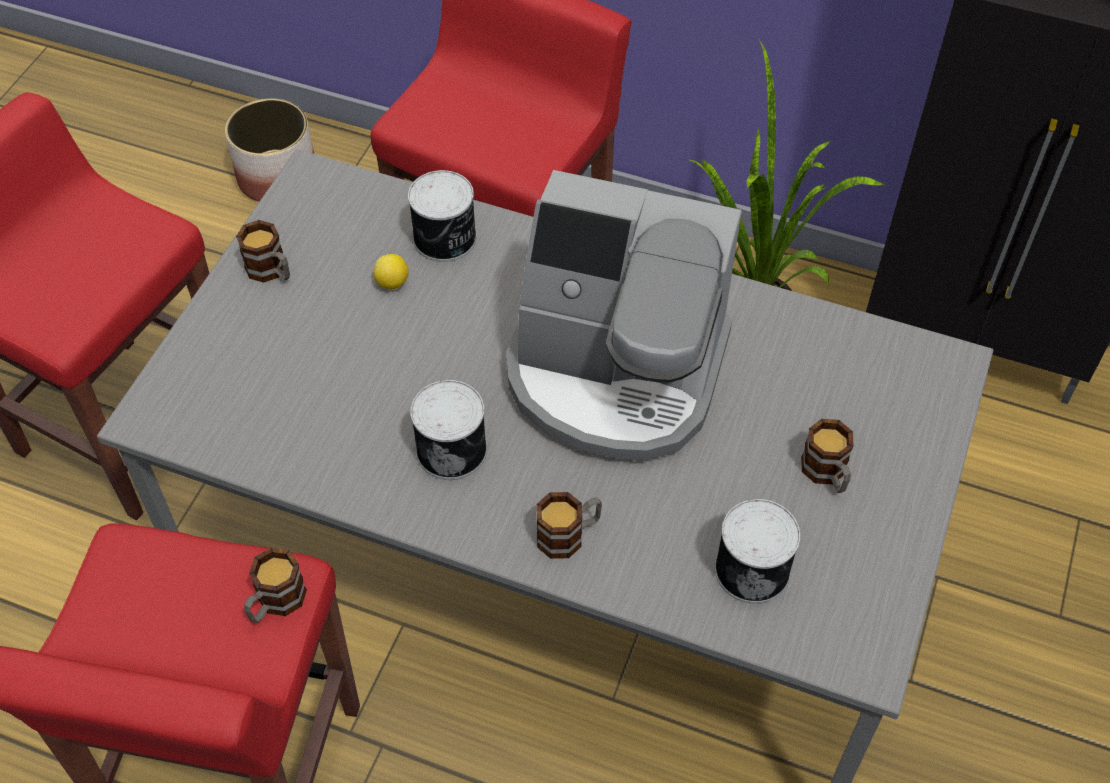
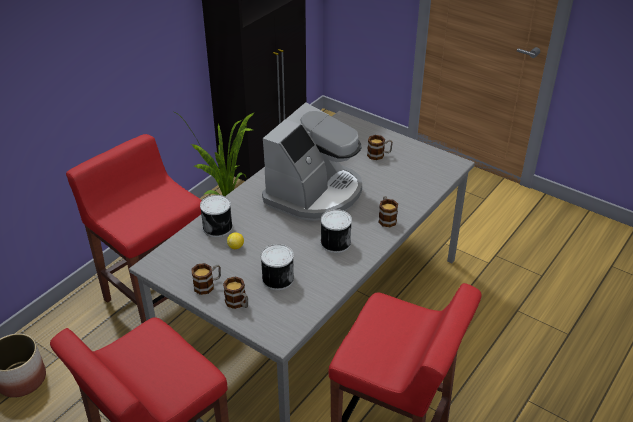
camera: 75 degrees left, 15 degrees down
(275, 603) = (392, 308): mug -> mug (238, 303)
(752, 568) = (413, 179): can -> can (277, 278)

